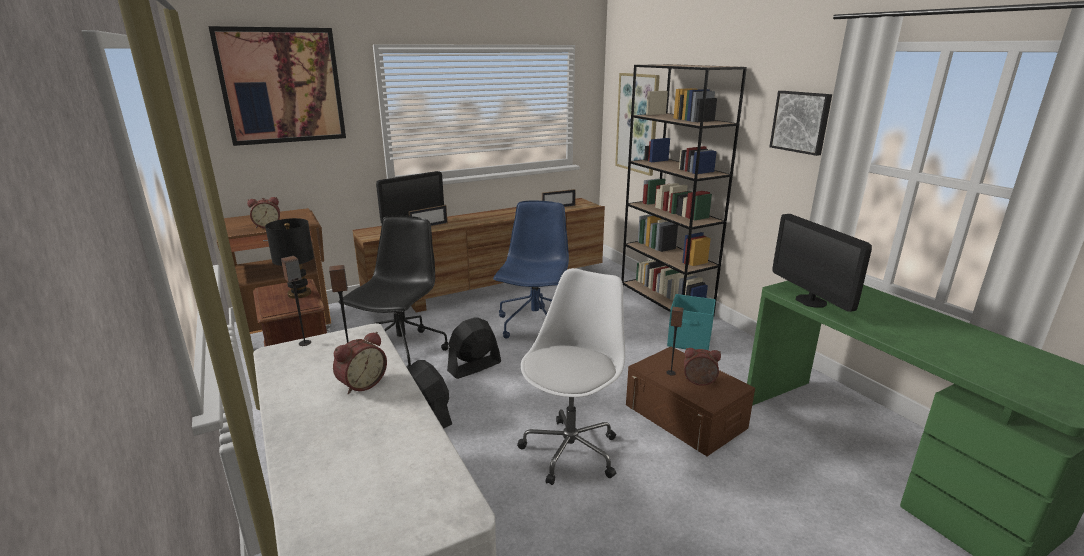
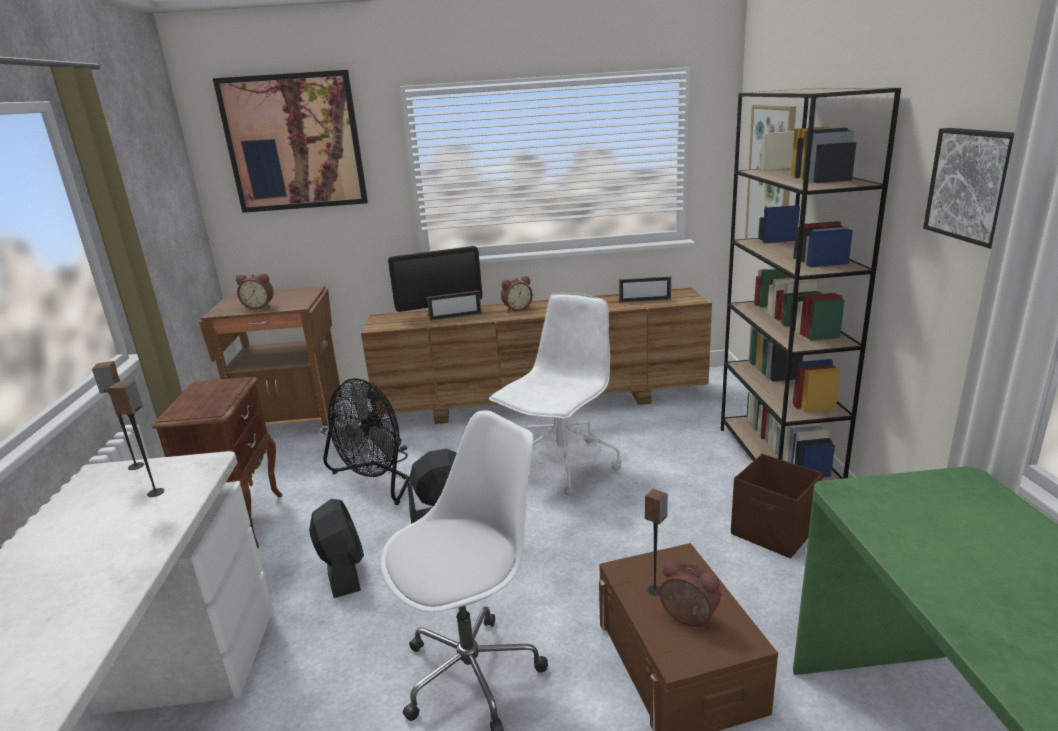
camera: 25 degrees right, 0 degrees up
(300, 293) = (221, 395): black table lamp -> none
(361, 384) = (120, 538): alarm clock -> alarm clock (516, 308)
(401, 353) = (378, 477): black office chair -> black fan
(534, 327) = (560, 468): blue office chair -> white office chair
(690, 341) = (774, 532): turquoise storage box -> brown storage box
(811, 301) = (884, 526): monitor -> none

